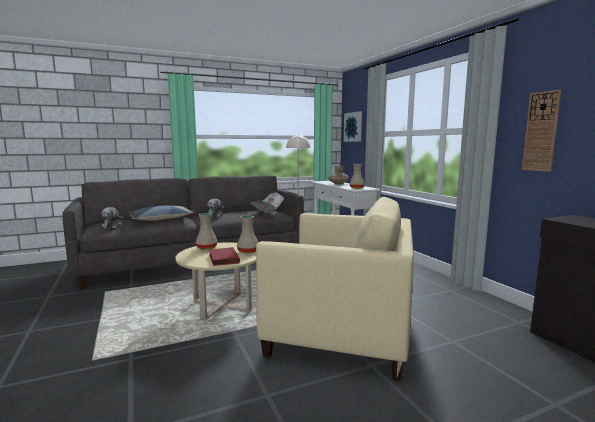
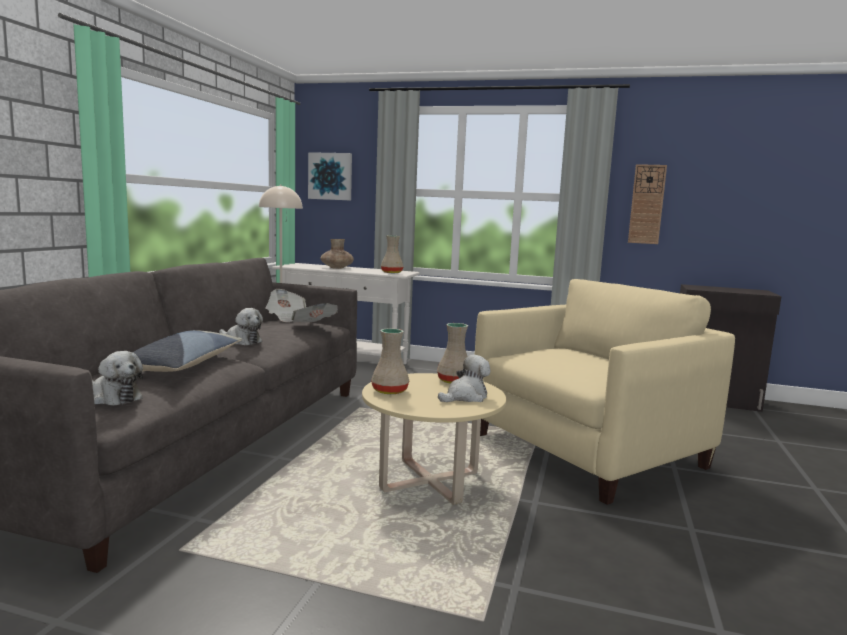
camera: 50 degrees left, 0 degrees up
(222, 259) = (465, 397): red book -> plush toy

